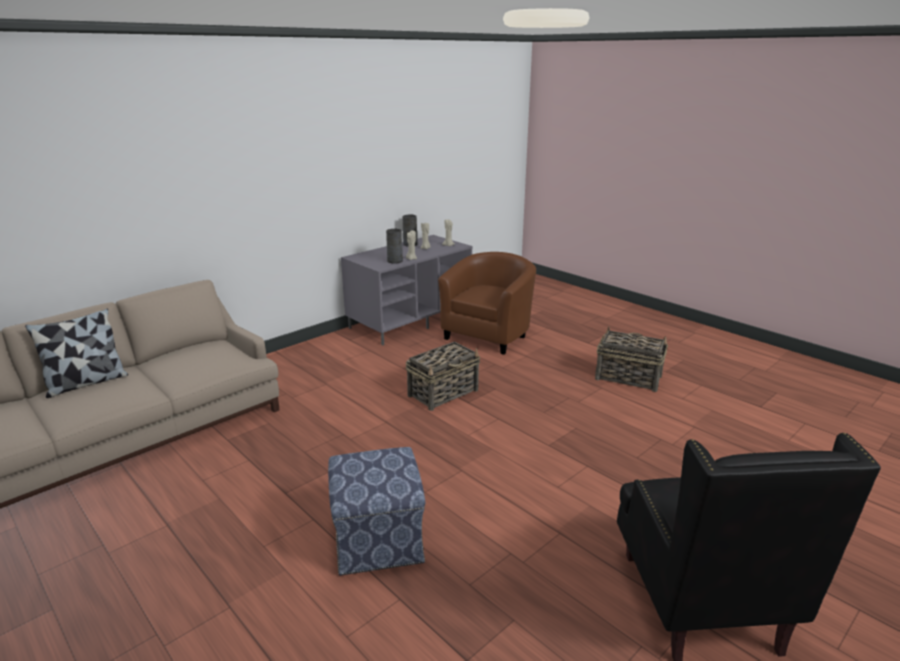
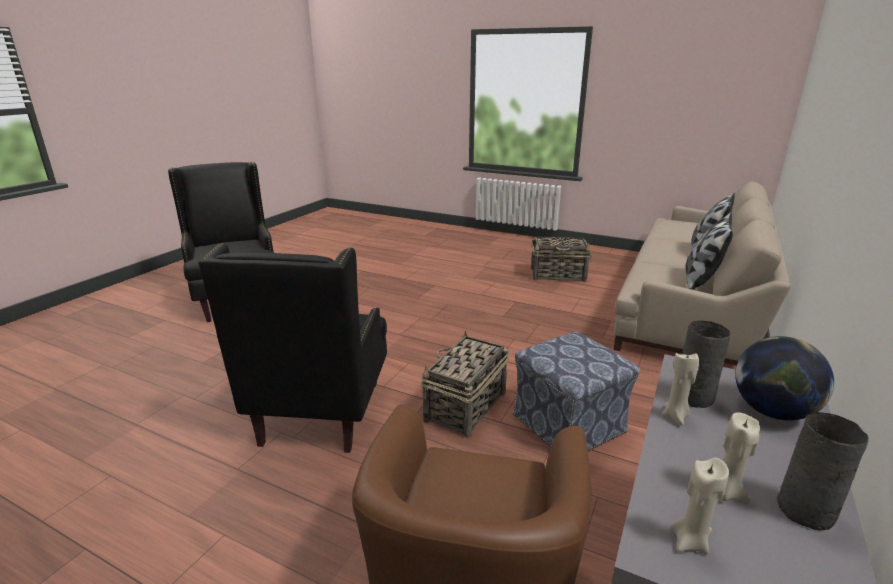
camera: 160 degrees right, 0 degrees up
(188, 352) = (701, 280): none -> pillow
(375, 255) = (772, 411): none -> globe
(378, 539) = (433, 293): ottoman -> ottoman (569, 424)
(550, 408) = (321, 414): none -> black armchair
(627, 377) = (179, 507): basket -> basket (558, 275)

